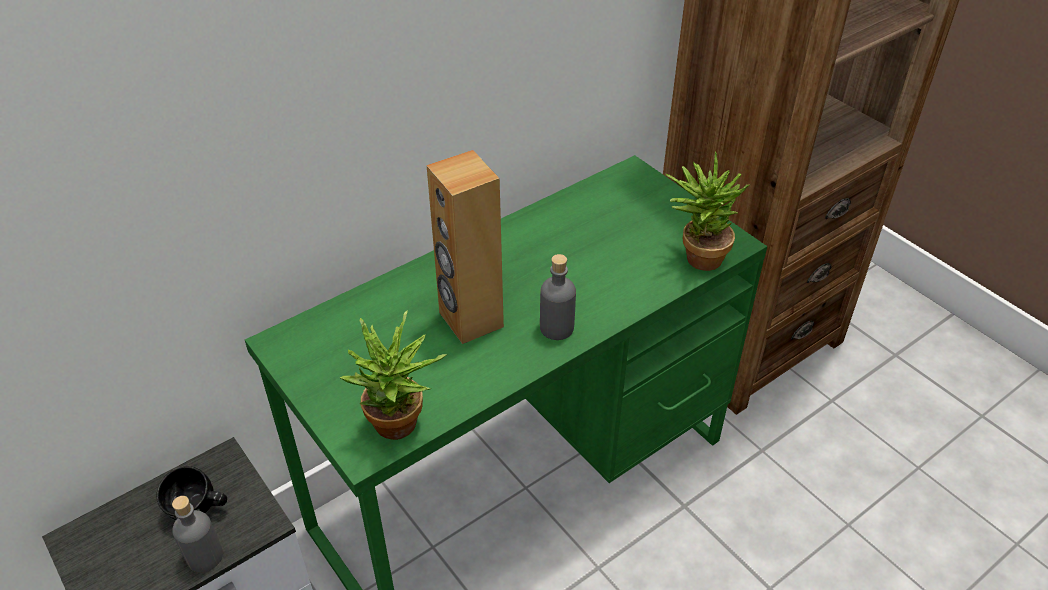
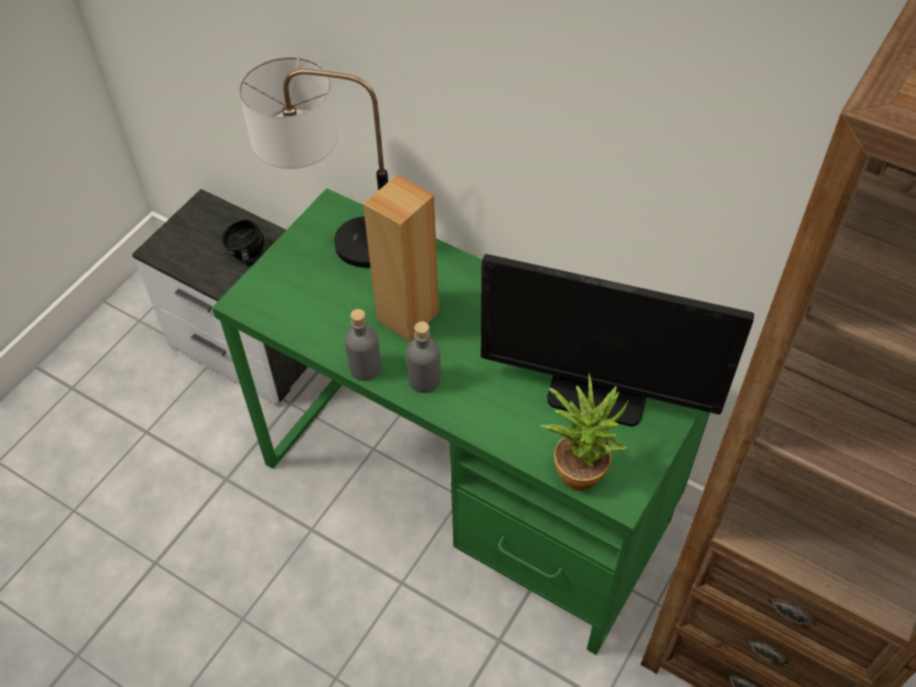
camera: 70 degrees right, 10 degrees up
(204, 556) = (211, 278): grey bottle -> grey bottle (365, 367)
(328, 349) = (335, 239): none -> table lamp
(401, 429) = (272, 314): potted plant -> none
(624, 224) = (598, 391): none -> monitor

